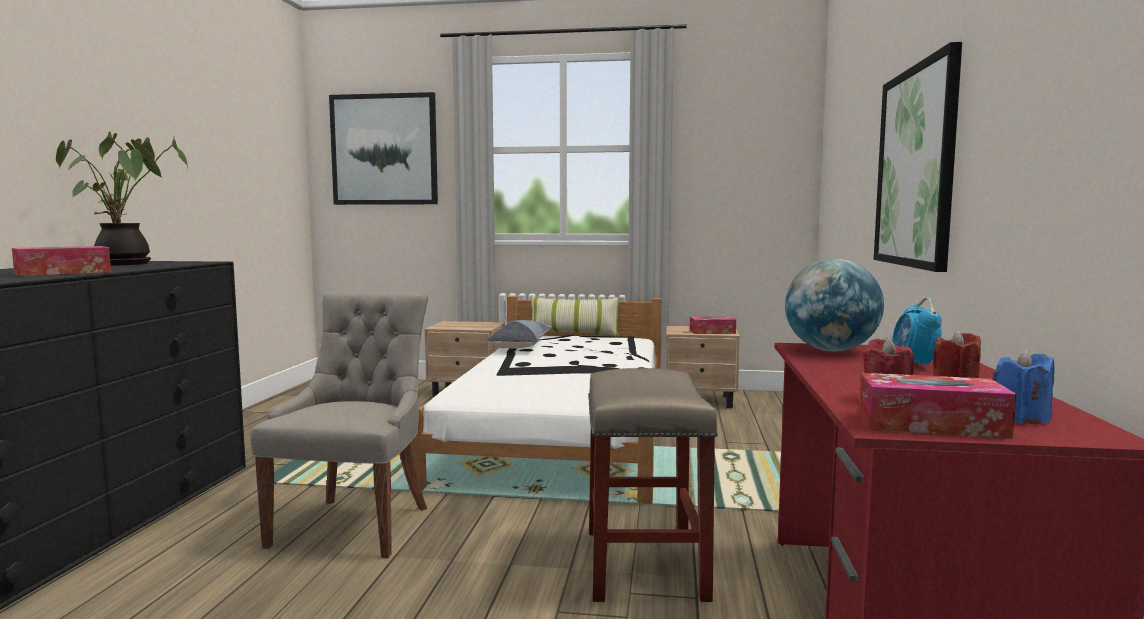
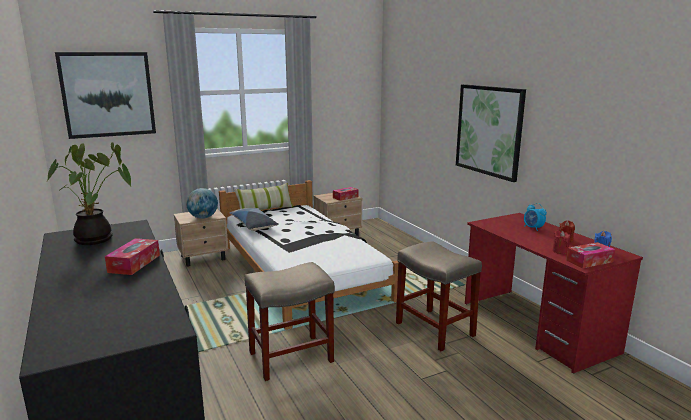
camera: 35 degrees left, 10 degrees up
(355, 525) = (292, 356): grey chair -> beige stool
(830, 350) = (495, 224): globe -> globe (203, 217)

